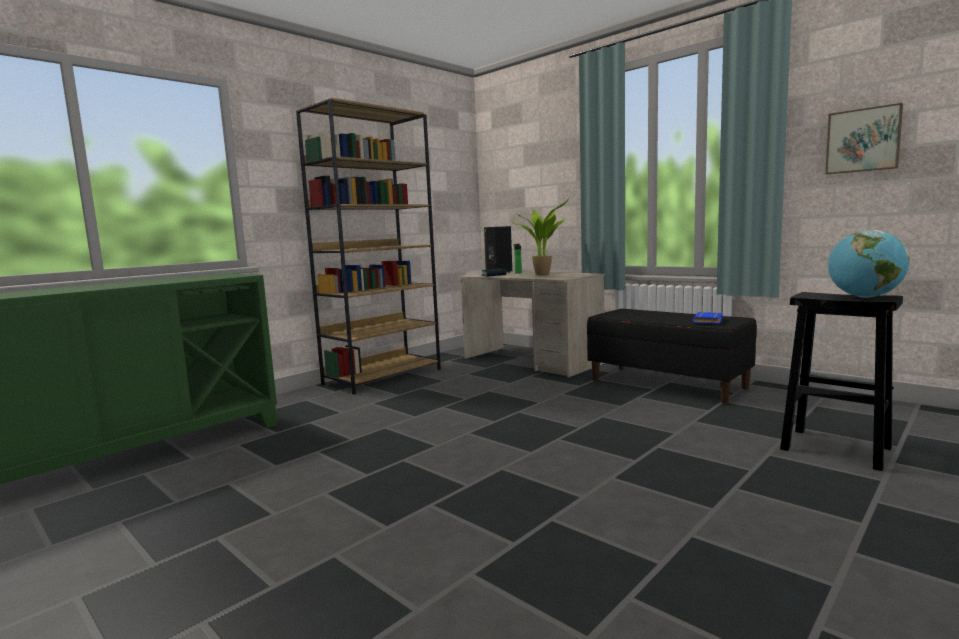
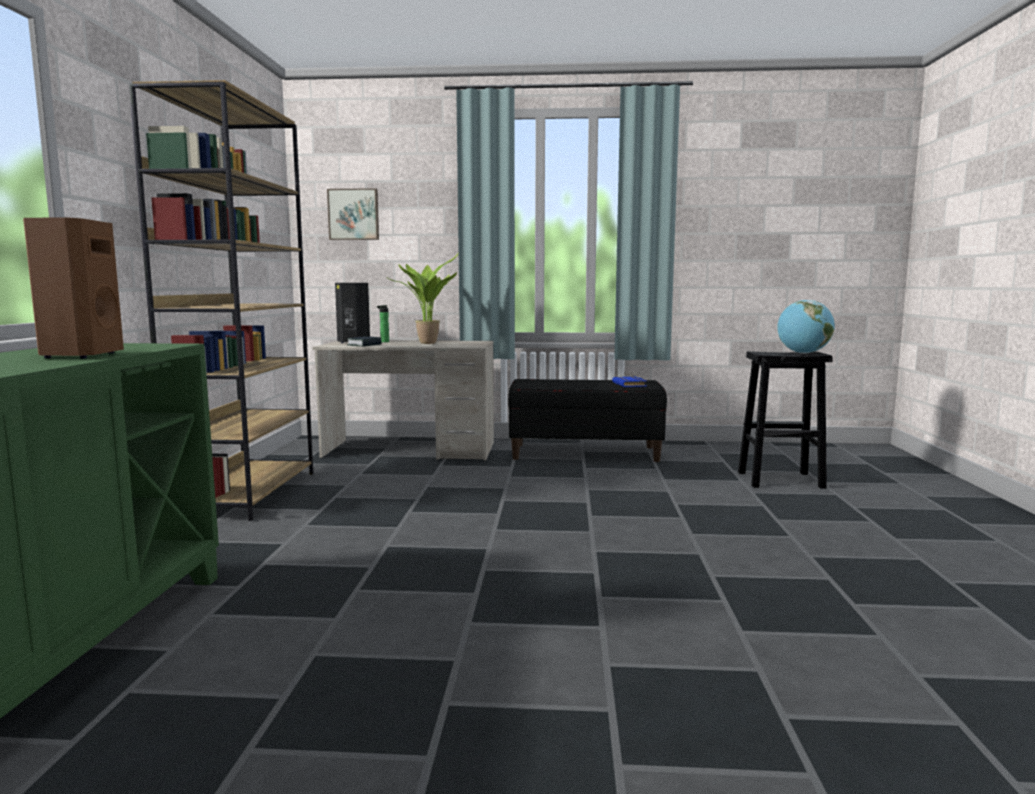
camera: 40 degrees left, 0 degrees up
(167, 281) = (79, 355): none -> brown speaker
(863, 140) = (729, 224): picture -> picture (354, 214)

